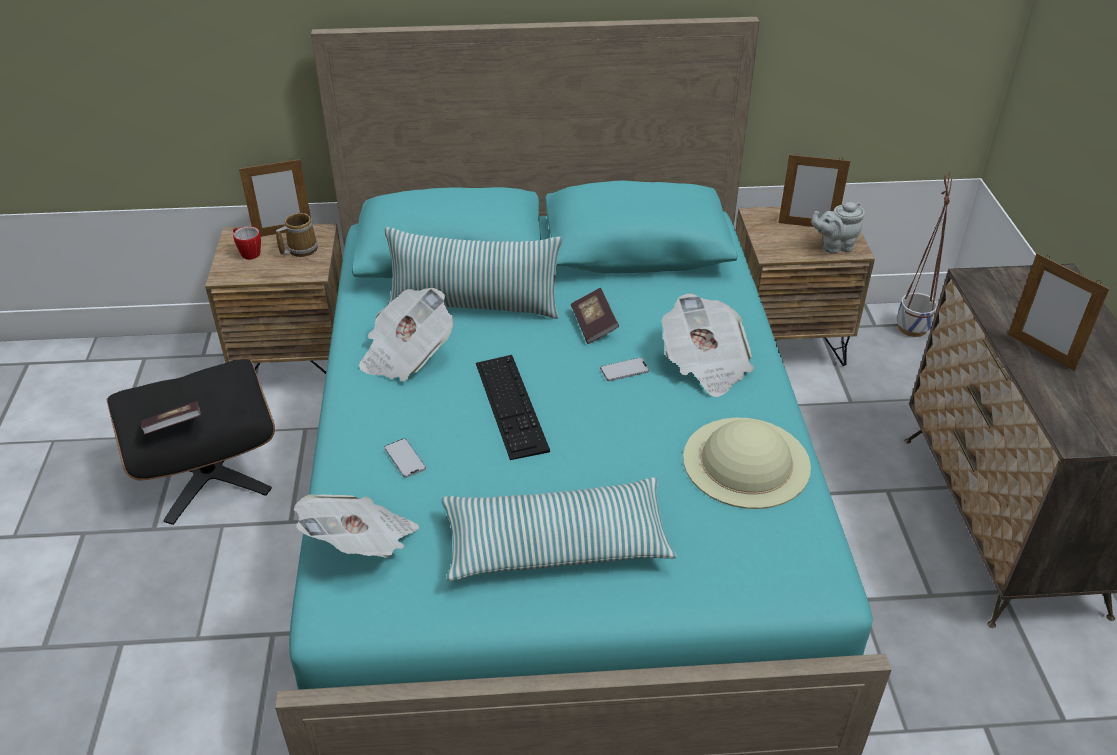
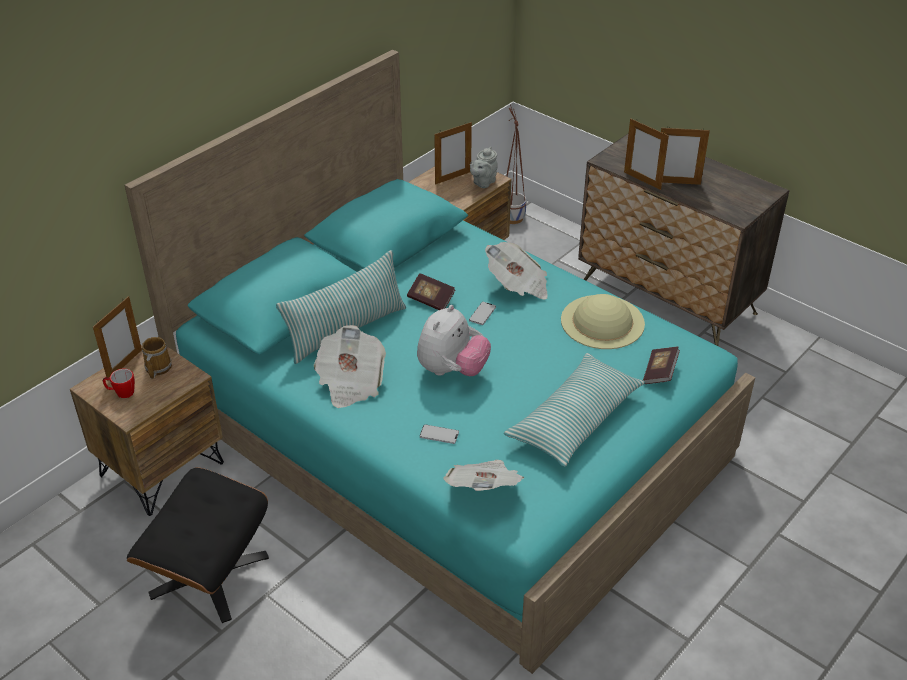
camera: 45 degrees left, 0 degrees up
(174, 427) = (216, 536): book -> book (660, 372)
(511, 405) = (452, 370): keyboard -> plush toy
(992, 325) = (642, 180): none -> picture frame

